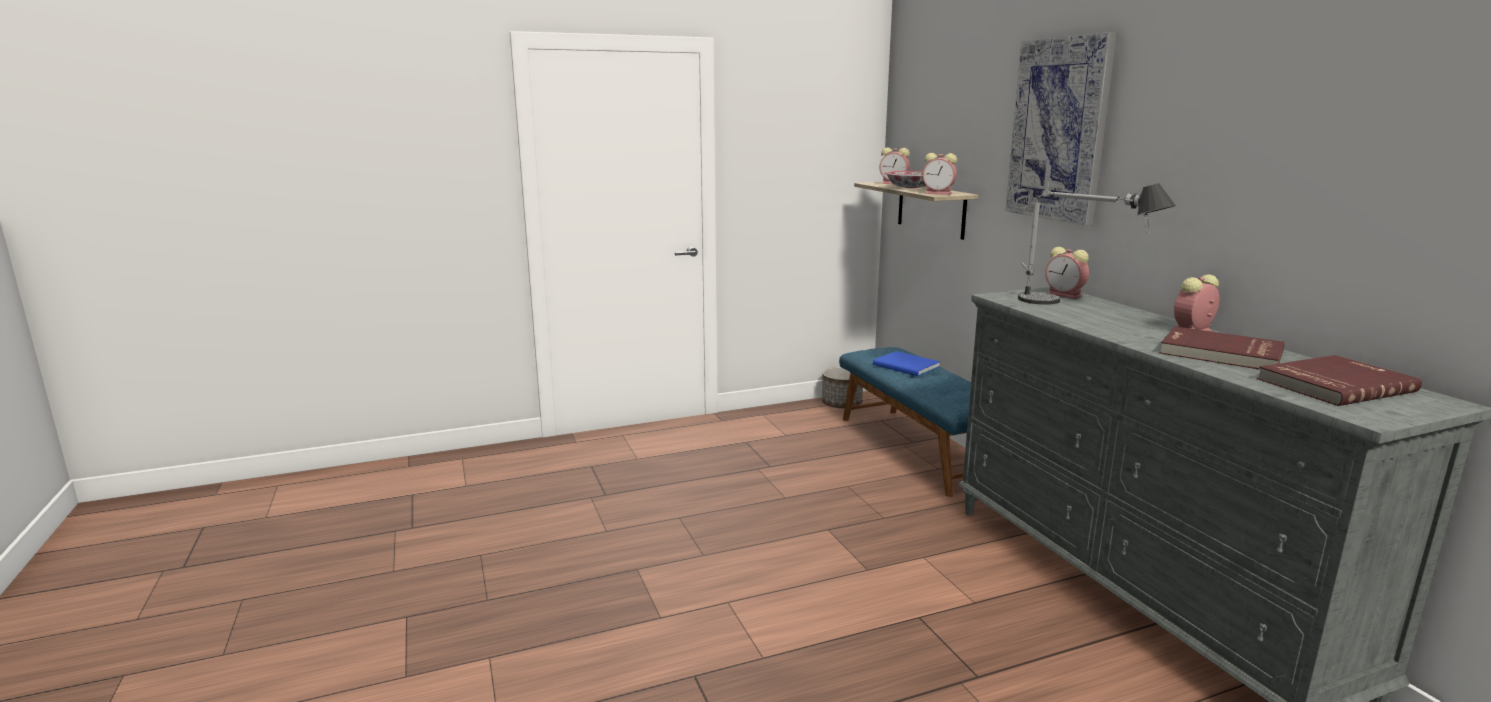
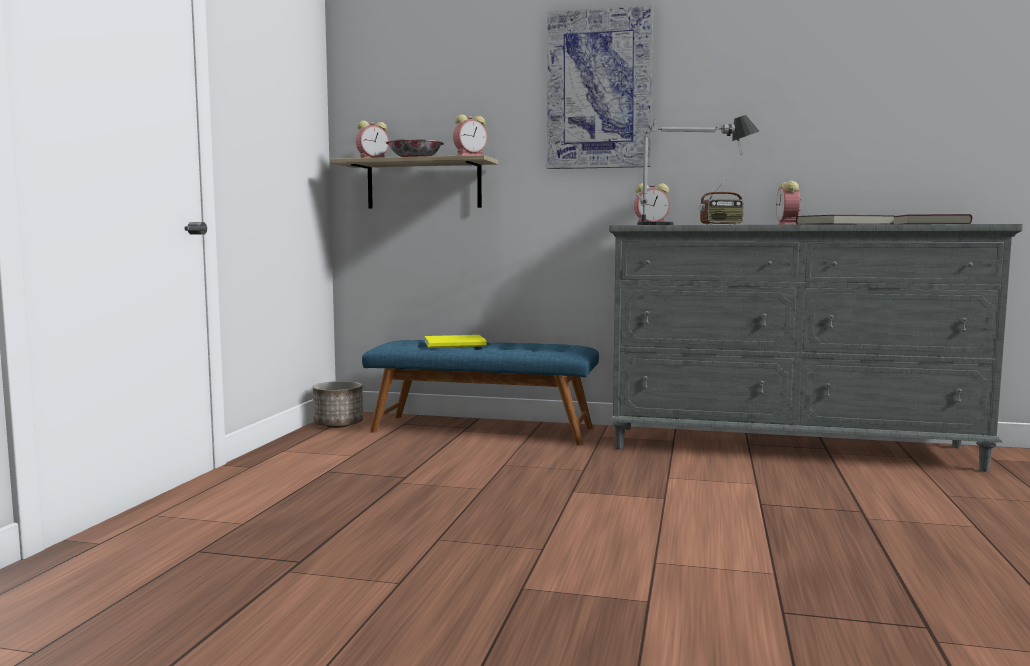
camera: 55 degrees left, 10 degrees down
(906, 366) = (456, 344): blue book -> yellow book
(1072, 318) = (721, 224): none -> radio

